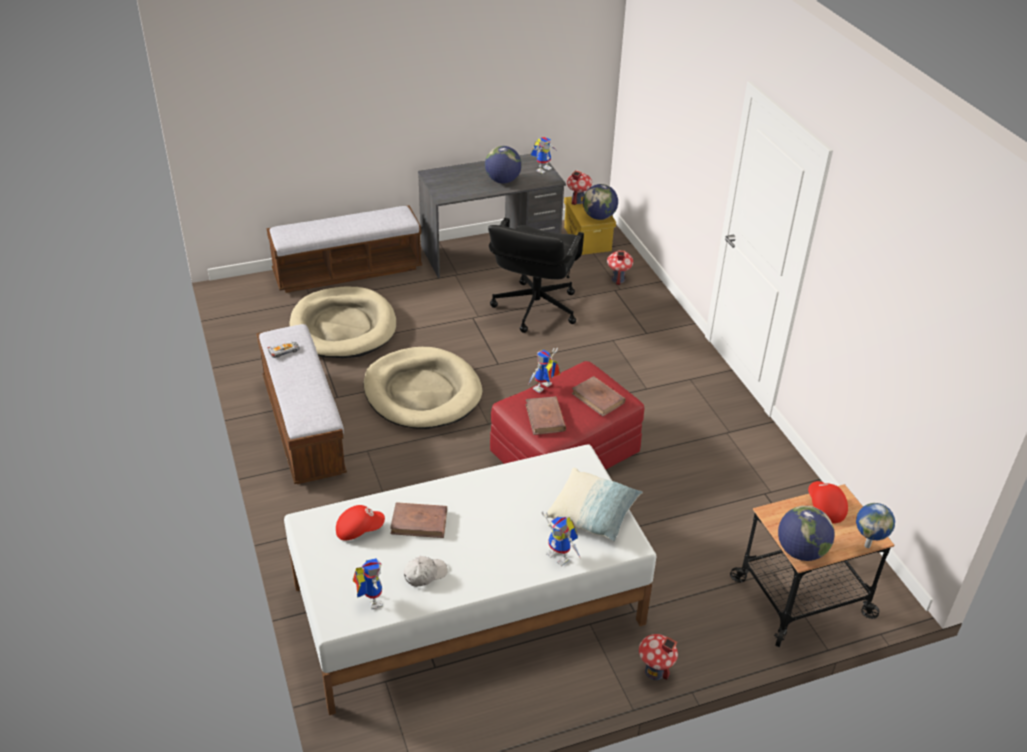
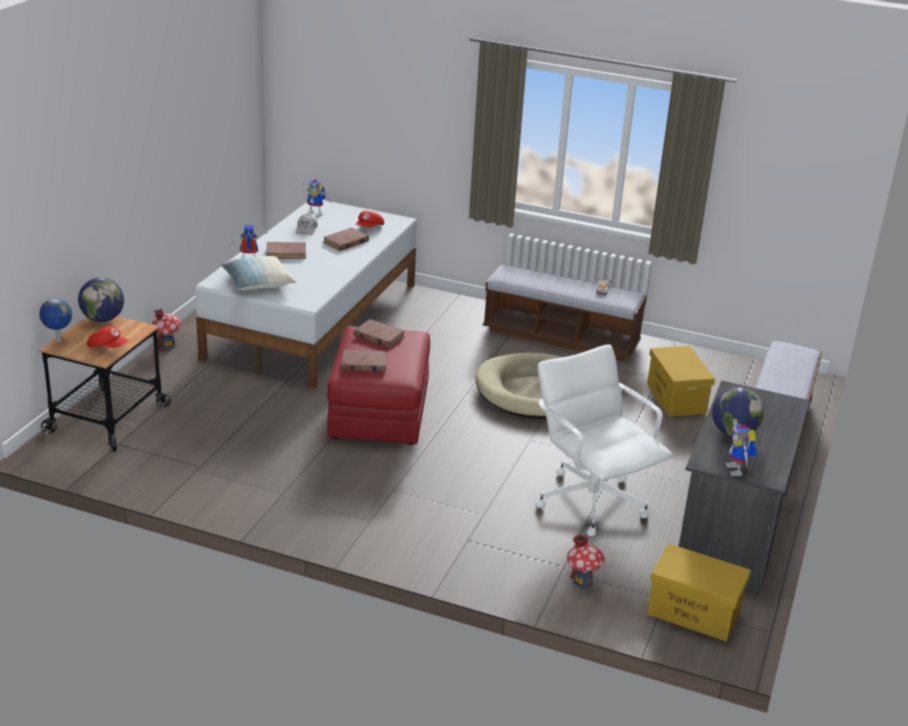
camera: 130 degrees right, 10 degrees down
(343, 327) = (677, 399): beige dog bed -> yellow storage box
(503, 545) = (286, 253): none -> brown book
(534, 308) = (591, 501): black office chair -> white office chair
(543, 389) = (410, 351): toy robot -> none
(578, 200) = (731, 574): toy house -> none
(599, 217) = (674, 566): globe -> none

